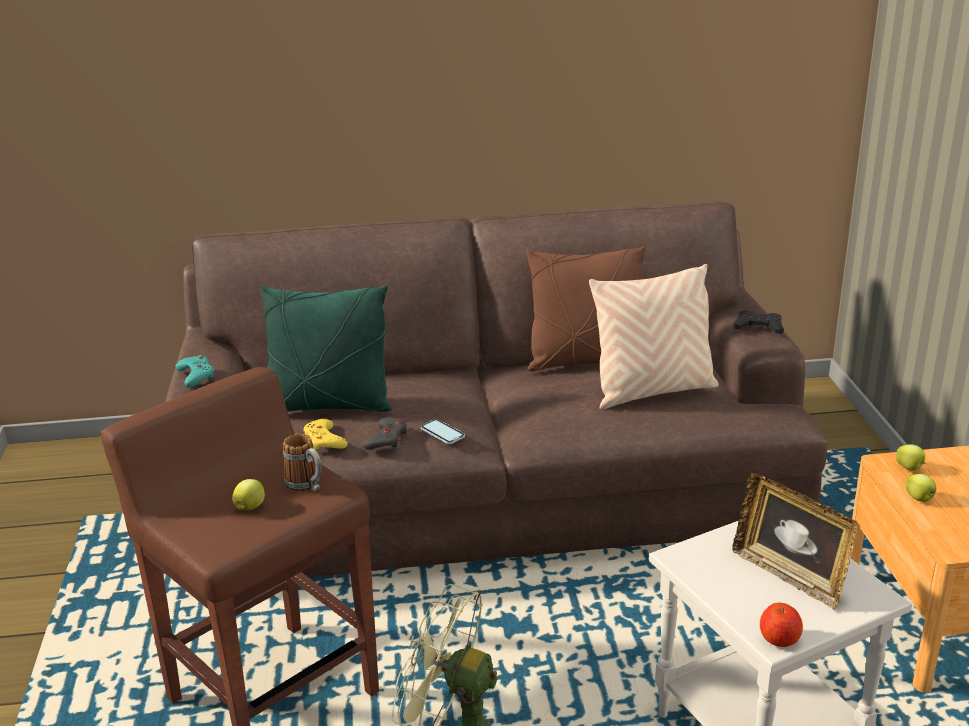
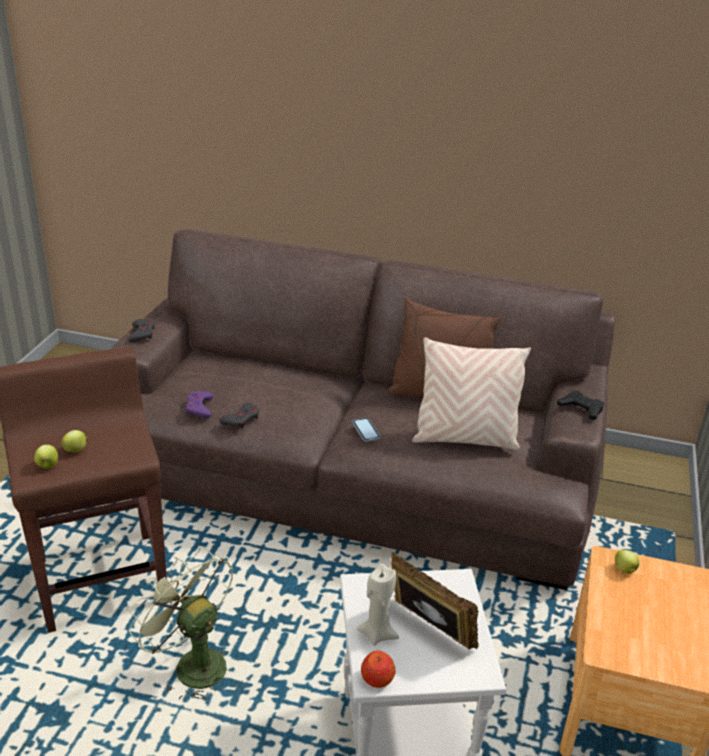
camera: 20 degrees right, 5 degrees up
(196, 375) = (142, 334): turquoise game controller -> grey game controller
(307, 486) = (123, 445): mug -> none
(324, 440) = (199, 407): yellow game controller -> purple game controller
(329, 406) = (224, 381): green pillow -> none
(442, 433) = (283, 426): phone -> phone (366, 430)
(741, 596) = (377, 634): none -> beige candle
(789, 575) = (429, 630): picture frame -> picture frame turned 150 degrees clockwise
(919, 499) = (610, 600): apple -> apple (48, 465)

